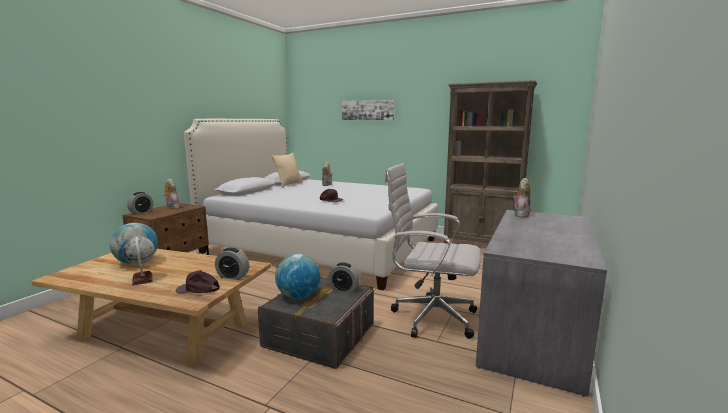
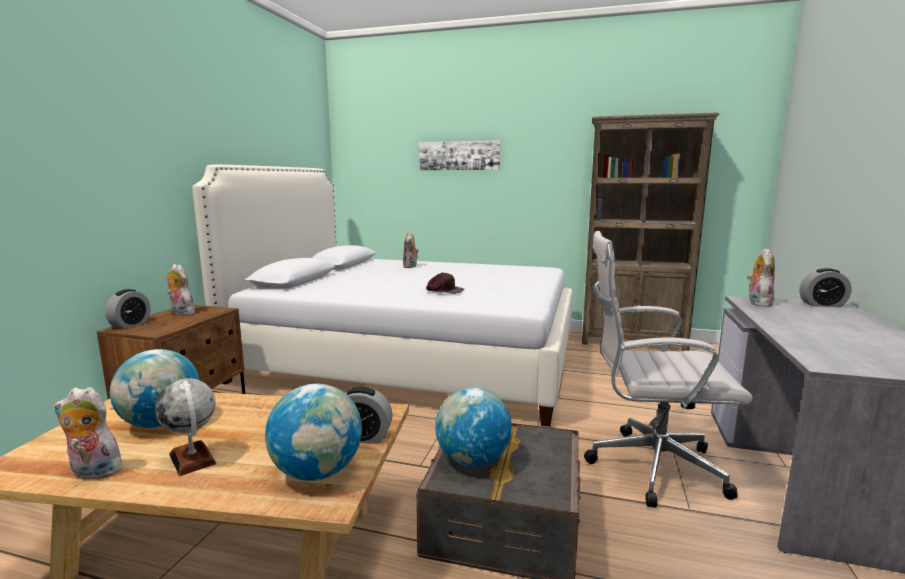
camera: 10 degrees left, 0 degrees up
(94, 281) = (93, 473): none -> plush toy
(198, 289) = (317, 472): brown cap -> globe
(289, 184) = (351, 267): beige pillow -> none
(344, 289) = (536, 439): alarm clock -> alarm clock (822, 305)

